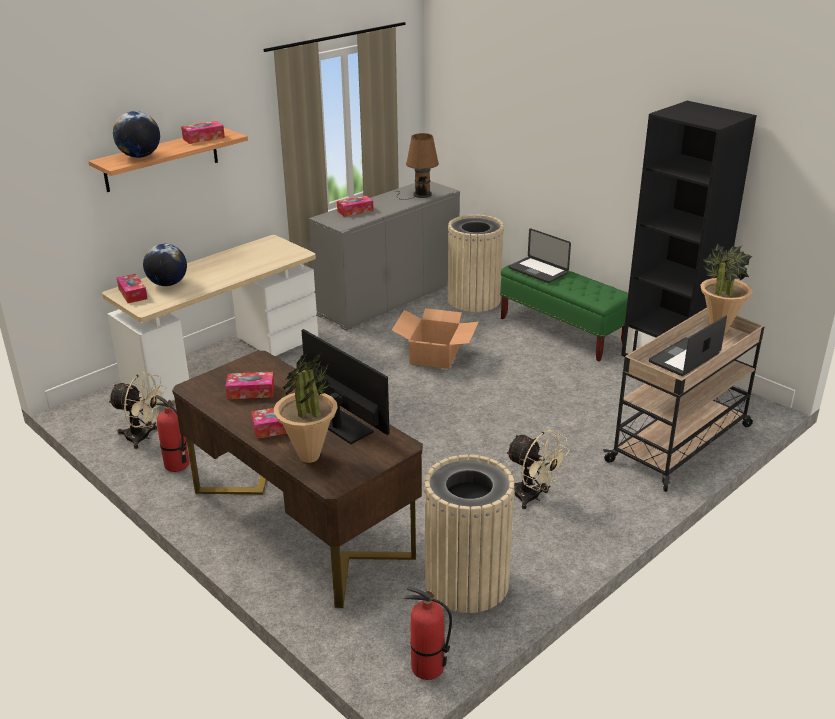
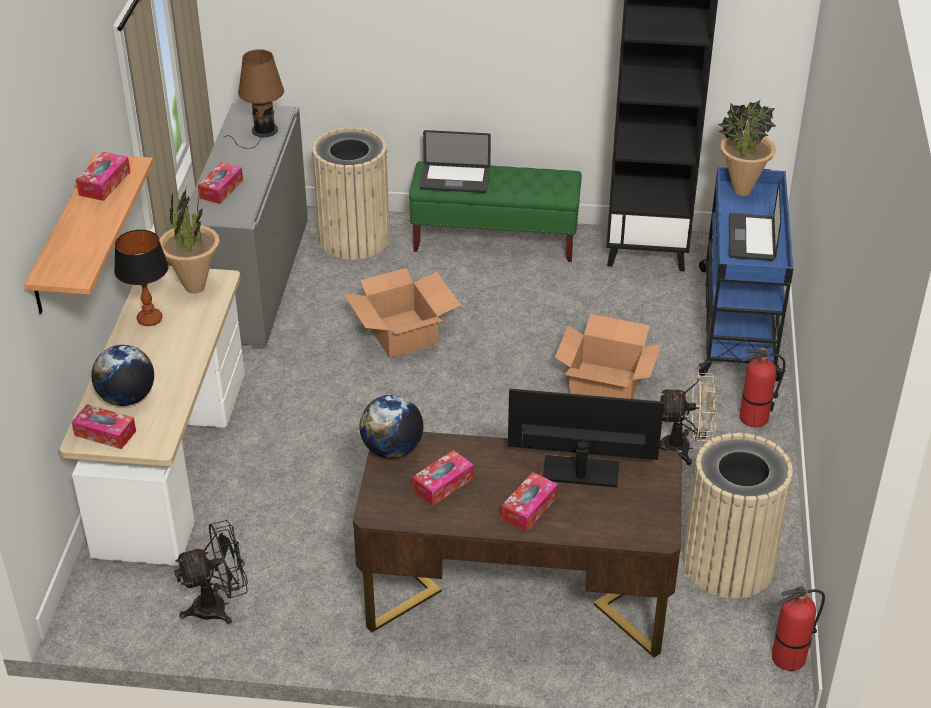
camera: 40 degrees left, 10 degrees up
(140, 156) = (81, 248): globe -> globe (392, 449)
(143, 437) = (219, 606): beige fan -> black fan
(176, 465) = (305, 614): fire extinguisher -> fire extinguisher (753, 418)
(236, 257) = (150, 319): none -> table lamp
(309, 456) = (600, 520): potted plant -> potted plant (194, 287)
(528, 435) = (605, 384): none -> cardboard box
(681, 443) = (738, 321): beige cart -> blue cart

